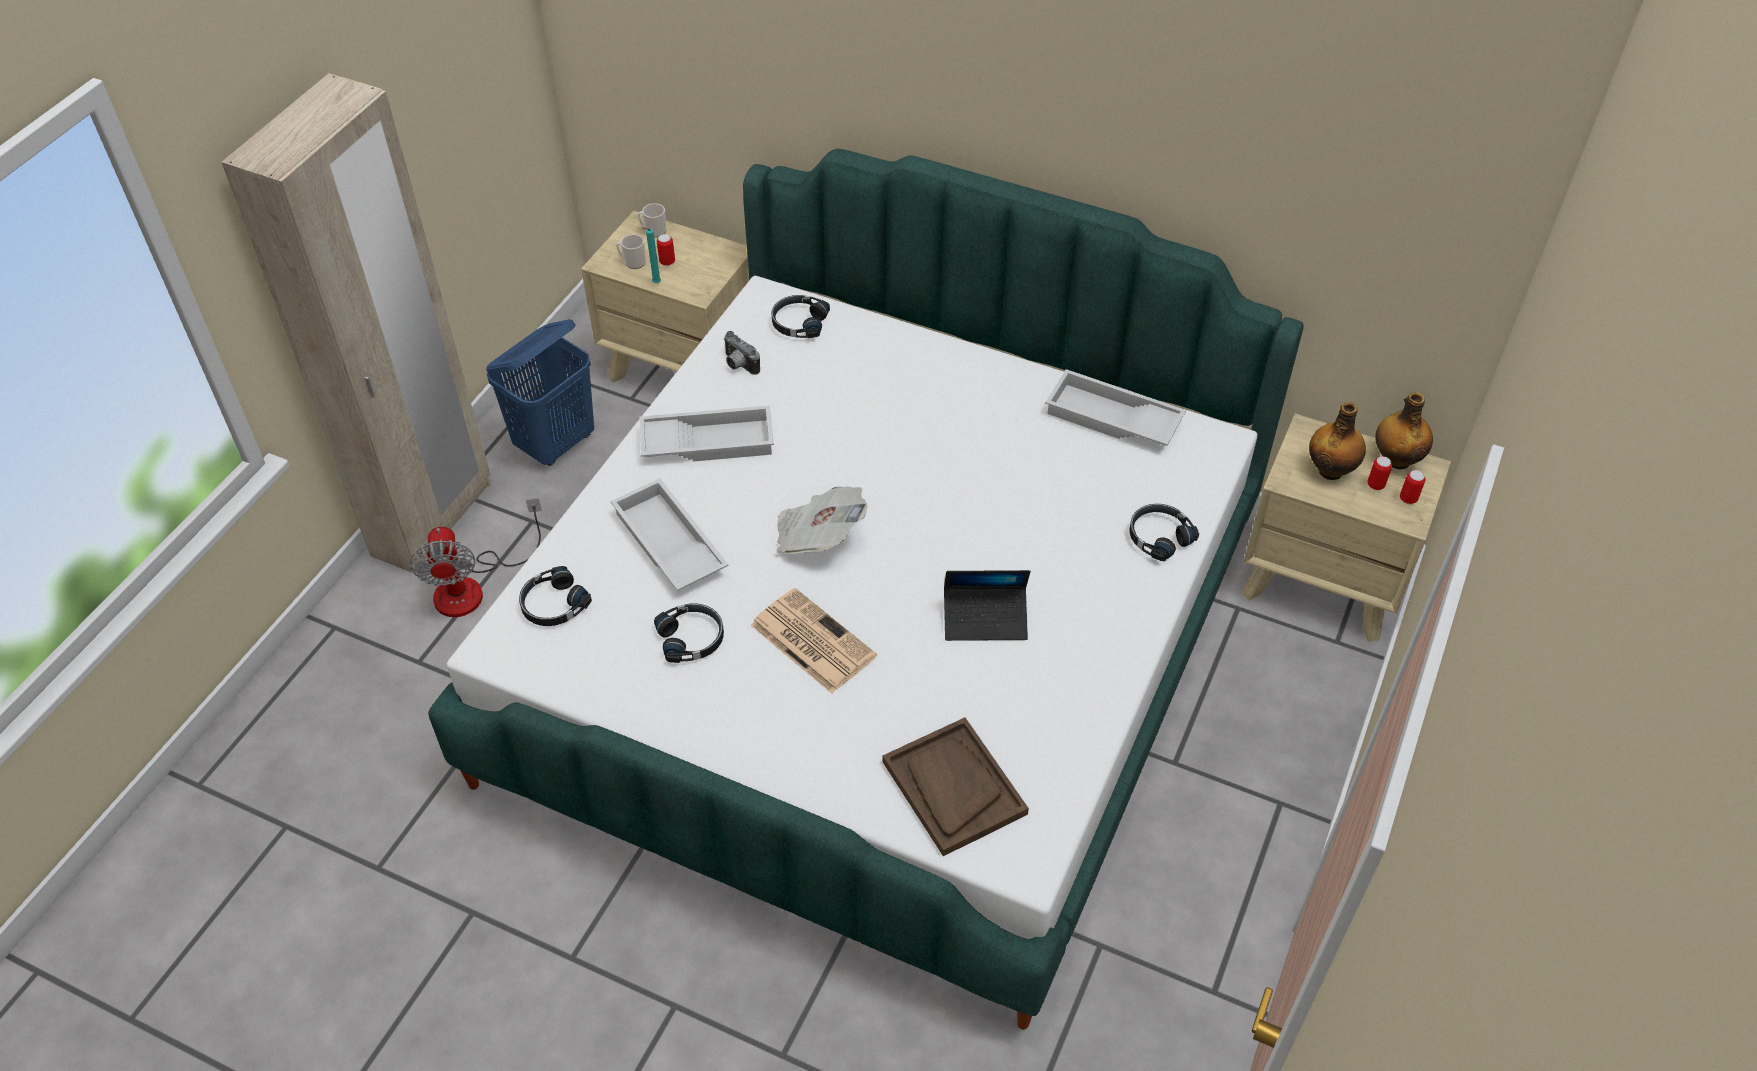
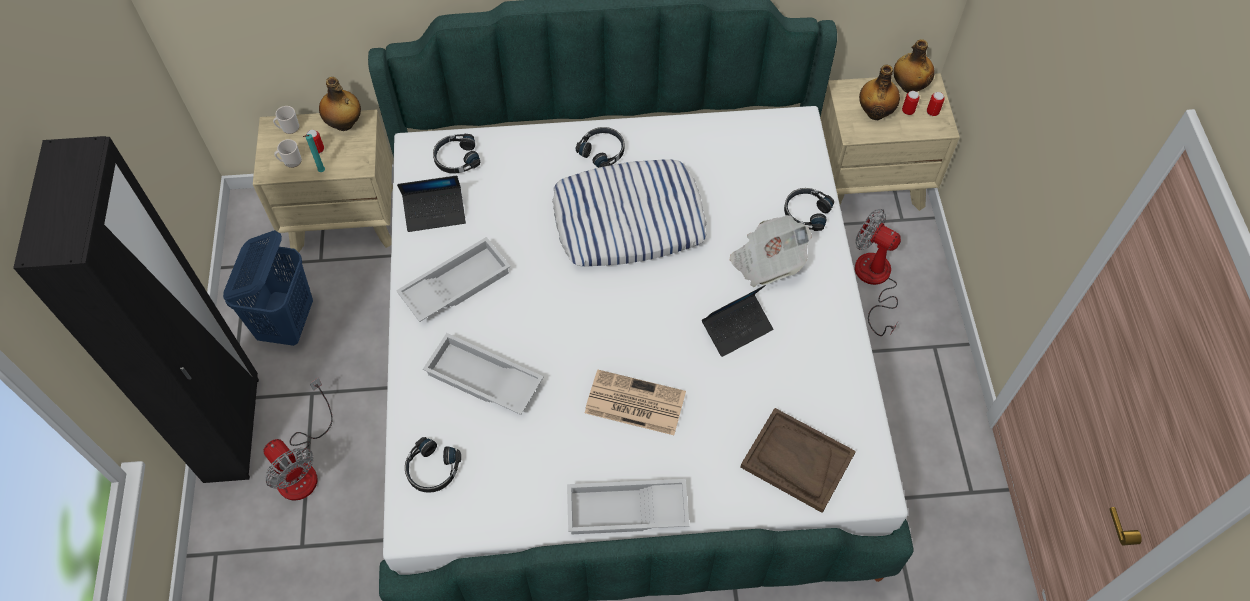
camera: 30 degrees left, 10 degrees up
(433, 520) = (233, 429): beige wardrobe -> black wardrobe
(692, 638) = (550, 444): black headphones -> black headphones (602, 151)
(711, 249) = (344, 124): none -> bottle
(738, 365) = (435, 213): camera -> laptop
(818, 537) = (585, 321): newspaper -> newspaper (767, 261)
(943, 457) = (629, 219): none -> pillow
(1111, 419) = (720, 138): white tray -> white tray (626, 512)
(1251, 694) = (874, 281): none -> fan

